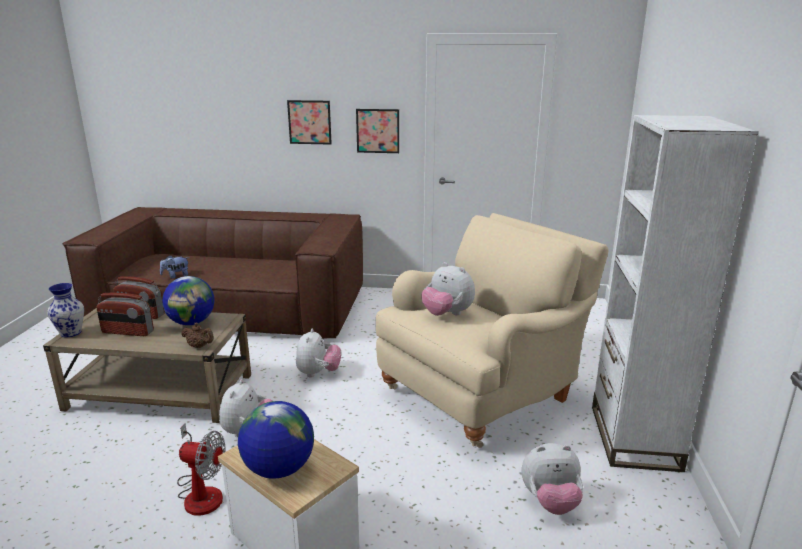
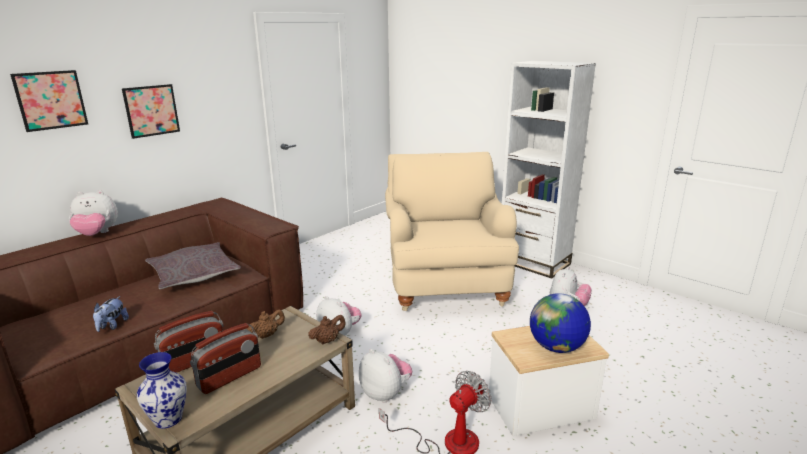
camera: 55 degrees left, 0 degrees up
(192, 322) = (267, 335): globe -> brown teapot
(267, 267) = (193, 274): none -> grey pillow
(378, 131) = (223, 110): picture -> picture (51, 100)
(447, 314) = (439, 230): plush toy -> plush toy (97, 234)

